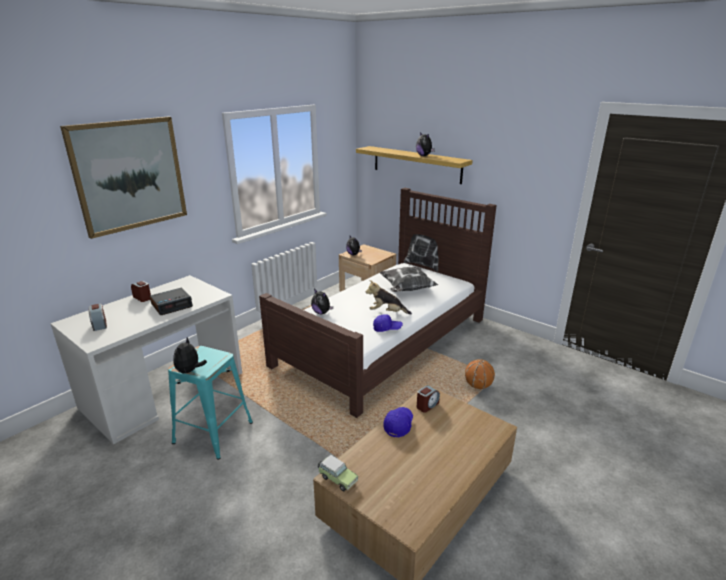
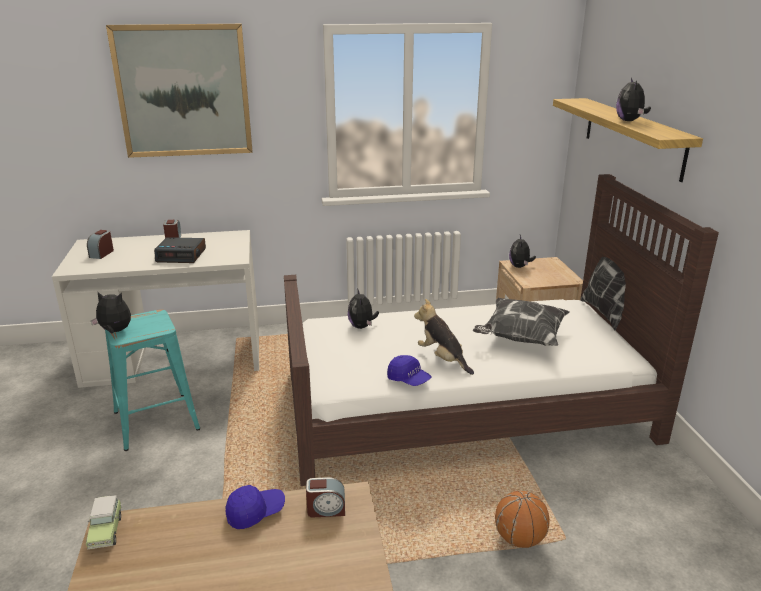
camera: 40 degrees right, 0 degrees up
(189, 371) = (115, 331): plush toy -> plush toy turned 45 degrees clockwise

